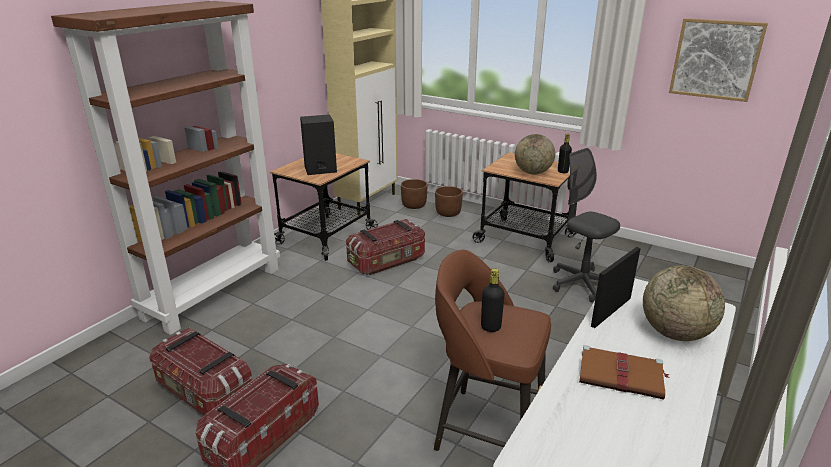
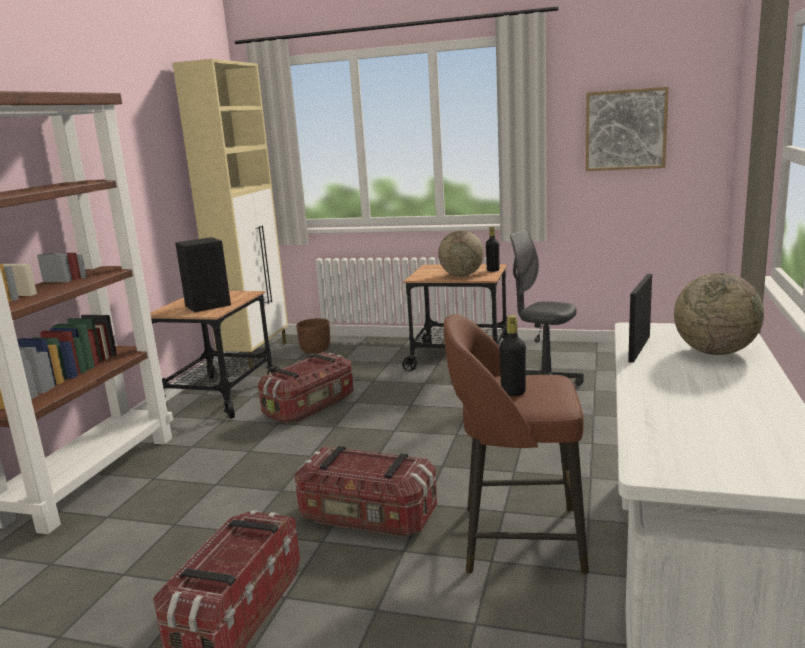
camera: 15 degrees left, 10 degrees down
(204, 392) = (129, 585): storage box -> storage box (367, 518)
(448, 213) = (360, 351): brown planter -> none
(622, 375) = (692, 390): brown book -> none

